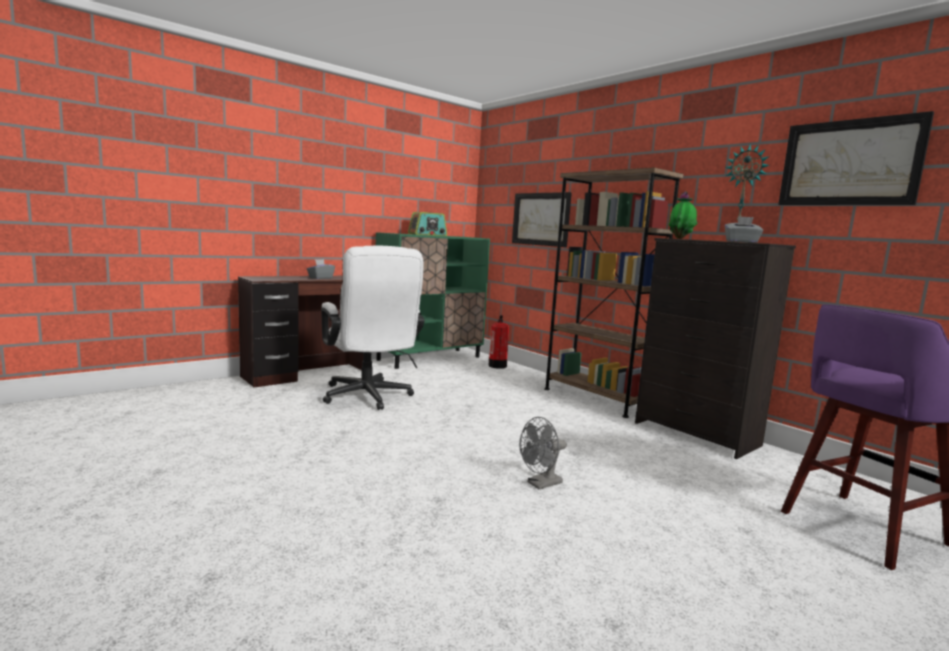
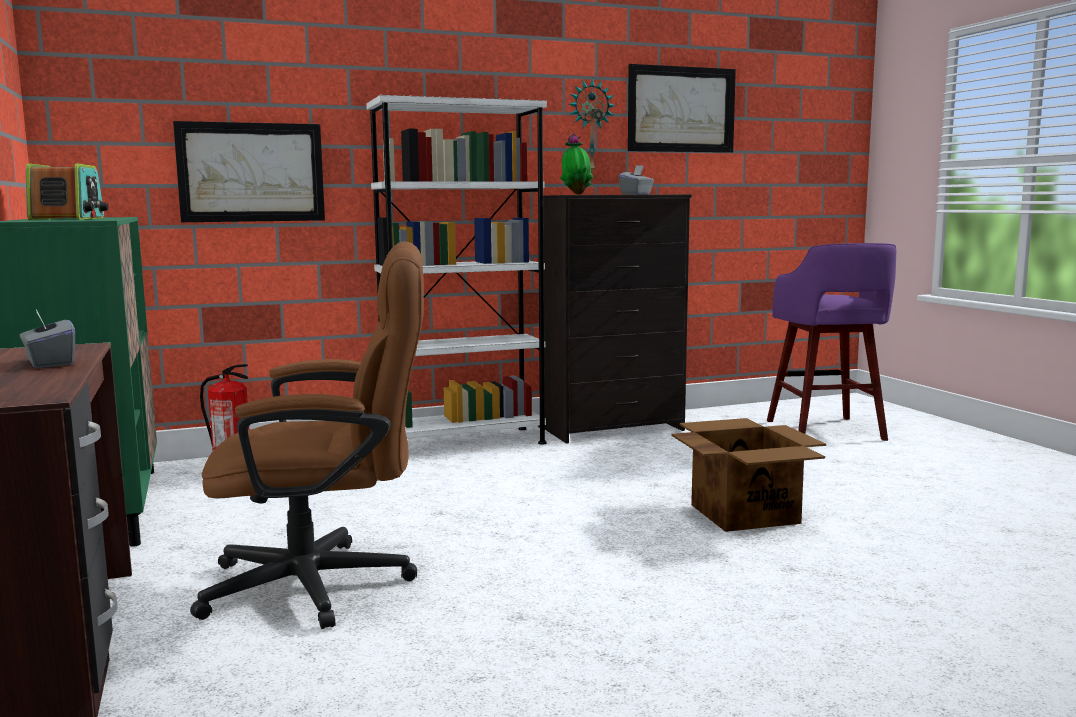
camera: 70 degrees left, 0 degrees up
(368, 398) = (328, 584): white office chair -> brown office chair
(540, 484) = (744, 513): grey fan -> cardboard box
(596, 399) = (463, 443): brown bookcase -> white bookcase

